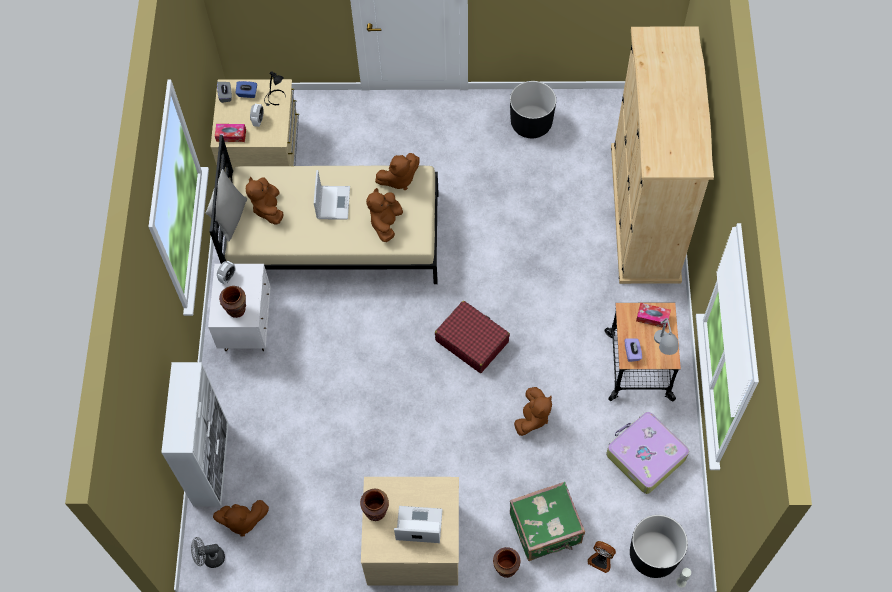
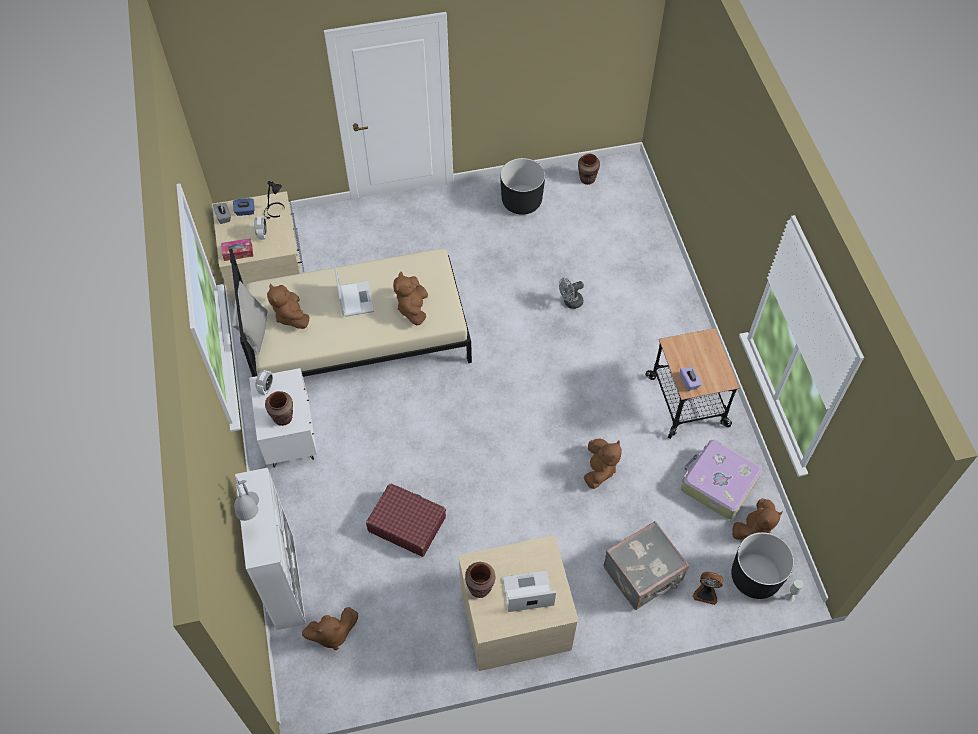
camera: 15 degrees left, 5 degrees down
(210, 558) = (307, 680): grey fan -> grey fan (570, 302)
(399, 179) = (415, 266): brown plush toy -> brown plush toy (753, 528)
(471, 341) = (520, 409): red suitcase -> red suitcase (407, 524)
(506, 568) = (615, 622): brown vase -> brown vase (587, 179)
(546, 529) = (643, 575): green suitcase -> grey suitcase
(645, 213) = (651, 261): beige wardrobe -> none
(652, 317) = (698, 346): tissue box -> none
(662, 352) = (717, 375): grey table lamp -> grey table lamp (253, 517)

